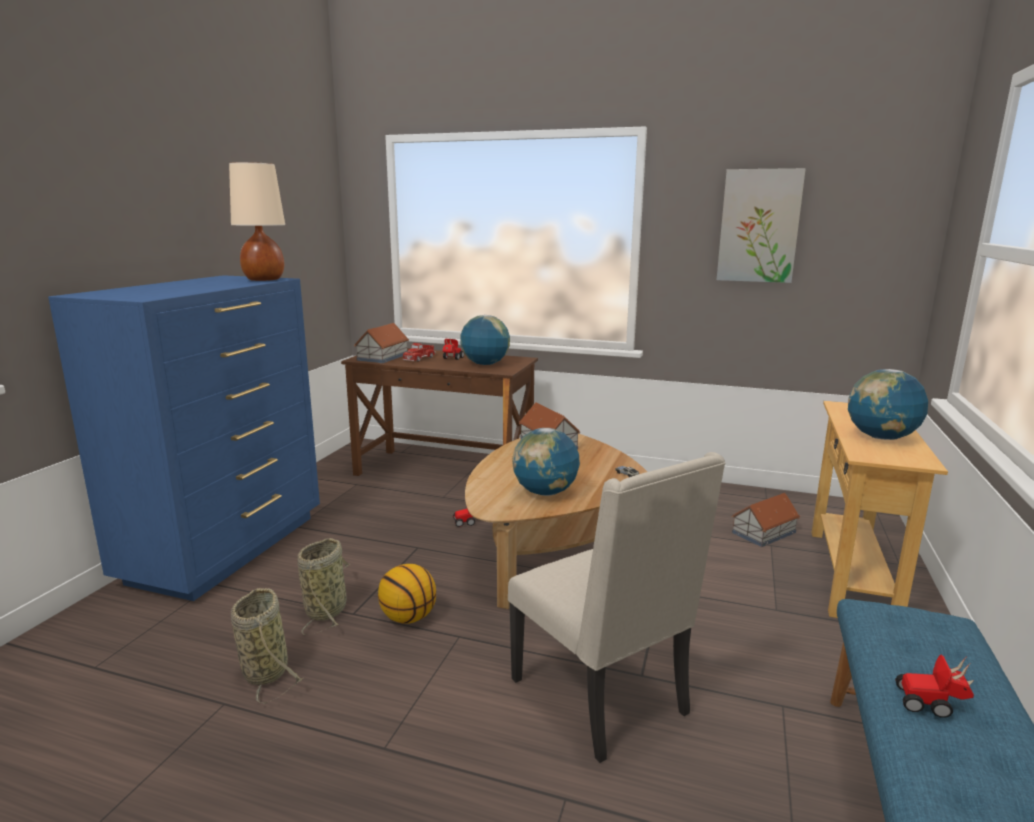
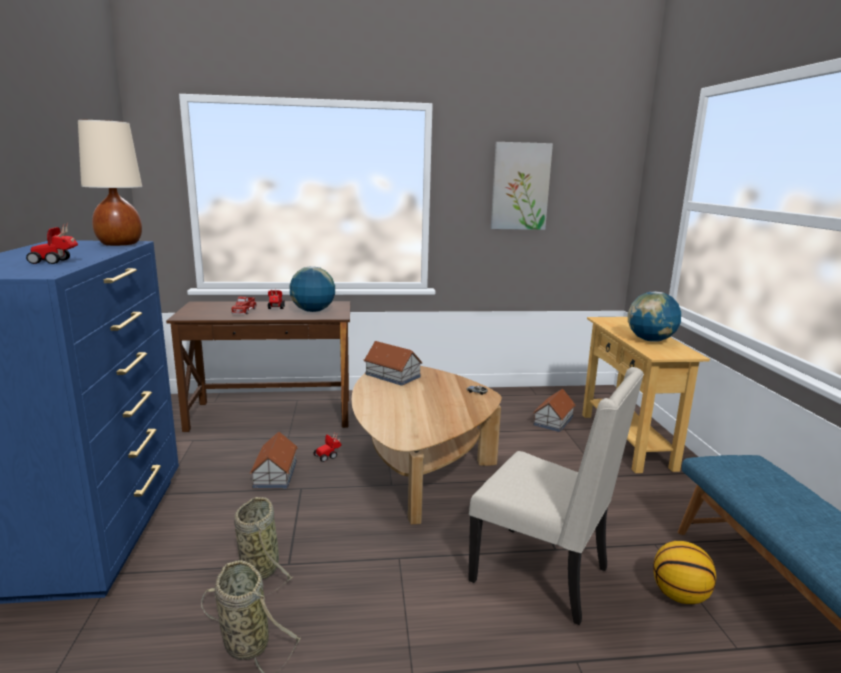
camera: 25 degrees left, 0 degrees up
(382, 357) = (205, 313): toy house -> toy house (275, 474)
(408, 618) = (343, 554): basketball -> basketball (679, 595)
(545, 492) = (431, 418): globe -> none
(931, 704) = (796, 515): toy car -> toy car (56, 262)

